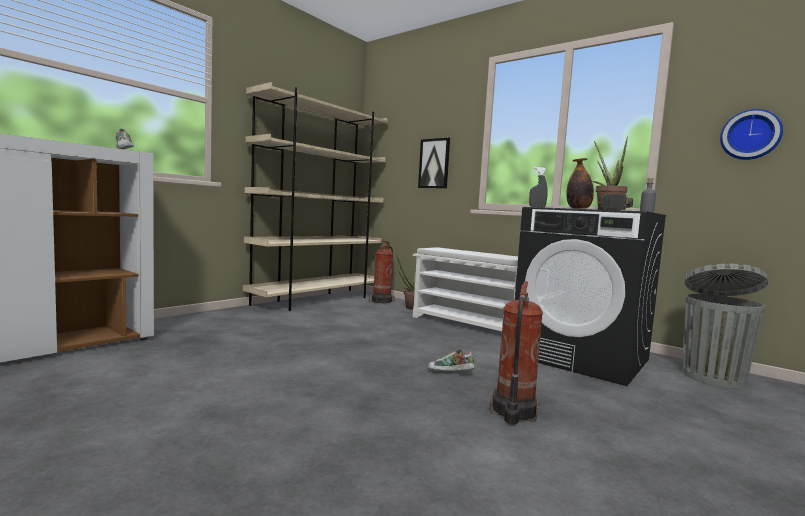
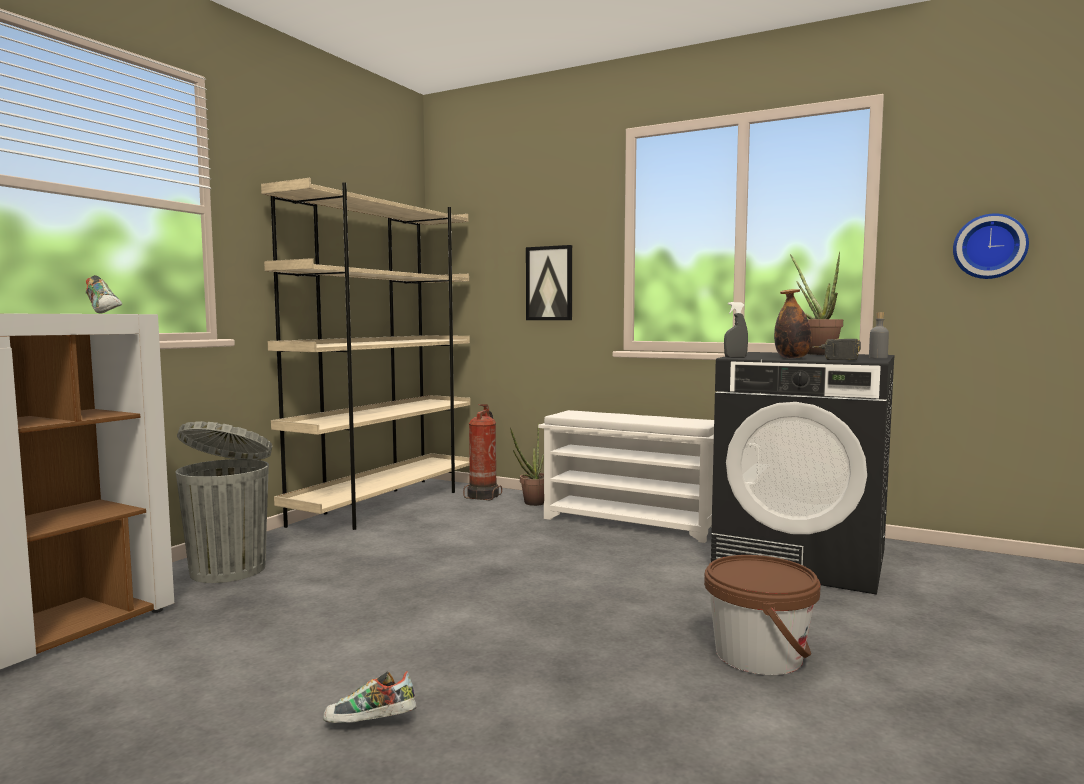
camera: 10 degrees left, 0 degrees up
(450, 374) = (648, 608): shoe -> shoe (370, 724)
(512, 412) = (759, 655): fire extinguisher -> brown bucket
(712, 377) = (968, 566): grey trash can -> grey trash can (229, 569)

